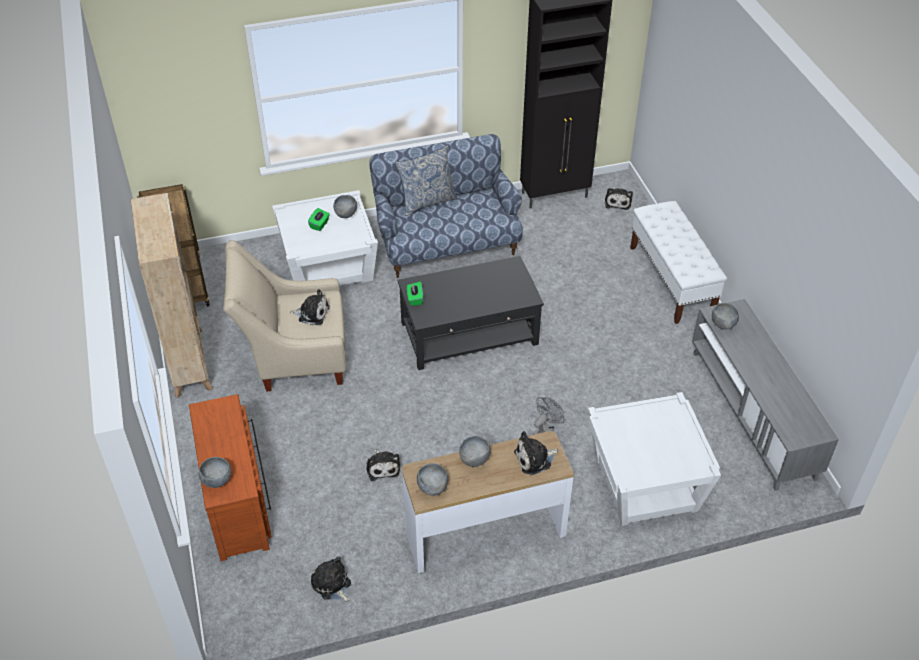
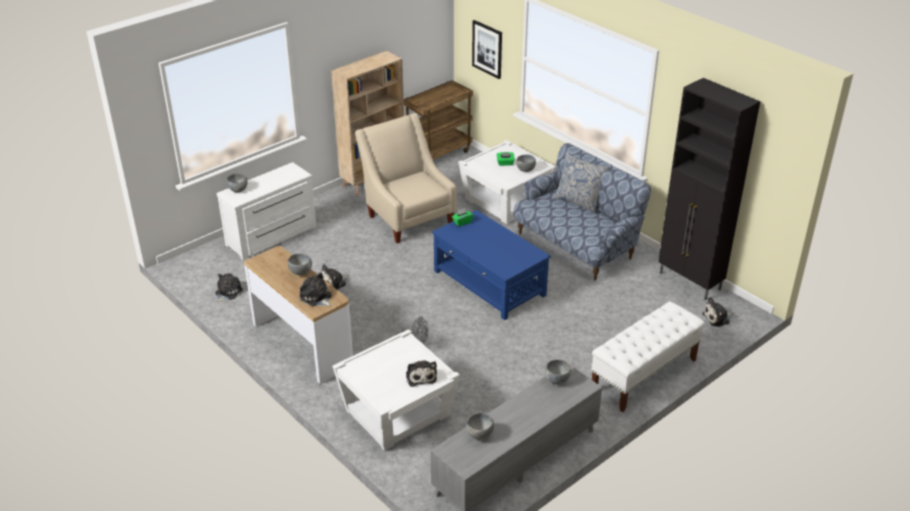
camera: 65 degrees right, 10 degrees down
(189, 121) = (487, 49): none -> picture
(239, 502) = (272, 237): brown dresser -> white dresser
(312, 313) = (416, 188): plush toy -> plush toy (420, 376)
(432, 487) = (267, 262): grey bowl -> grey bowl (480, 435)
(470, 333) = (489, 283): black coffee table -> blue coffee table

